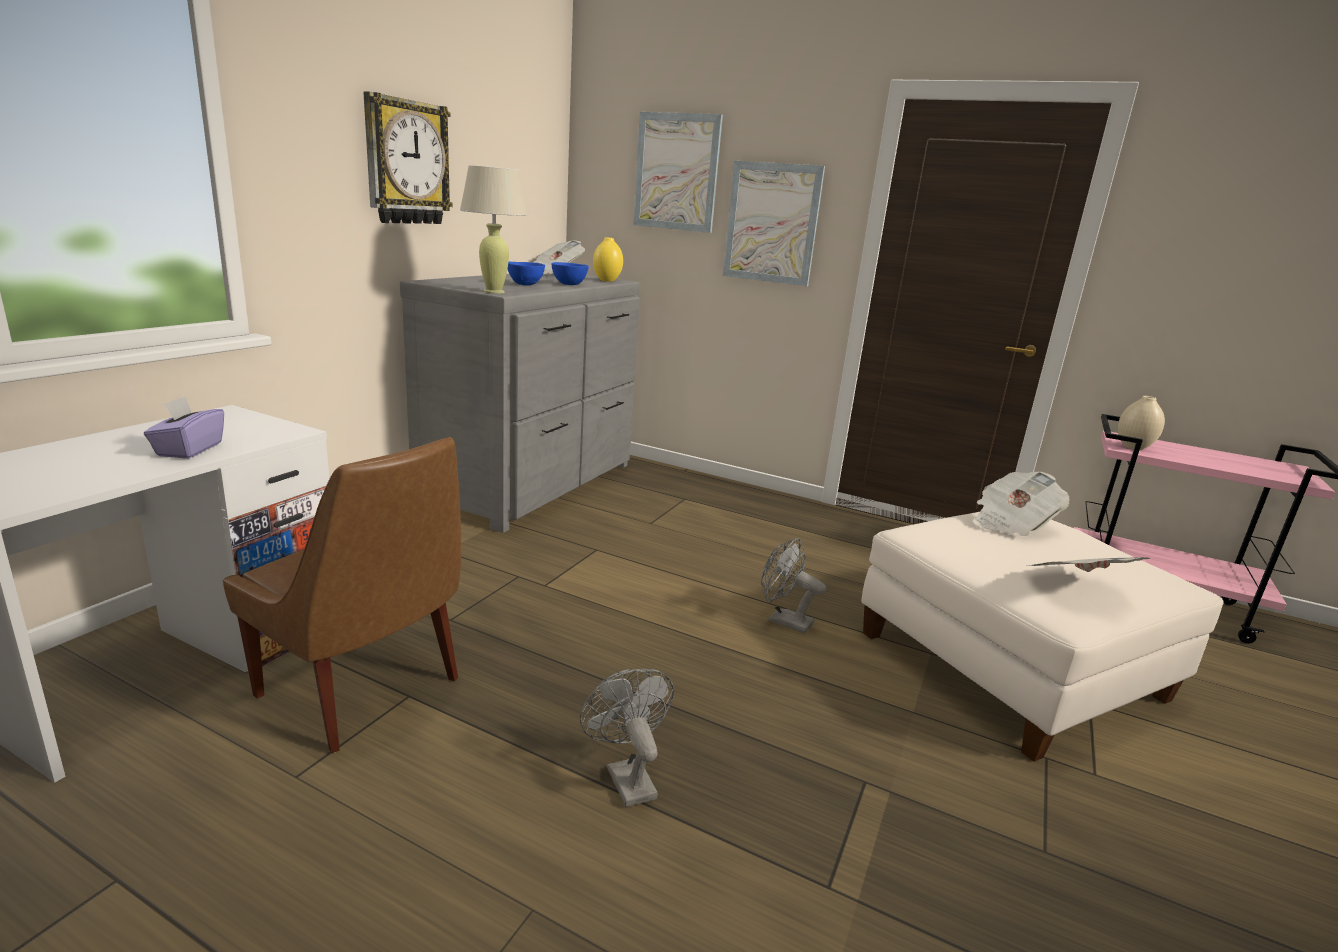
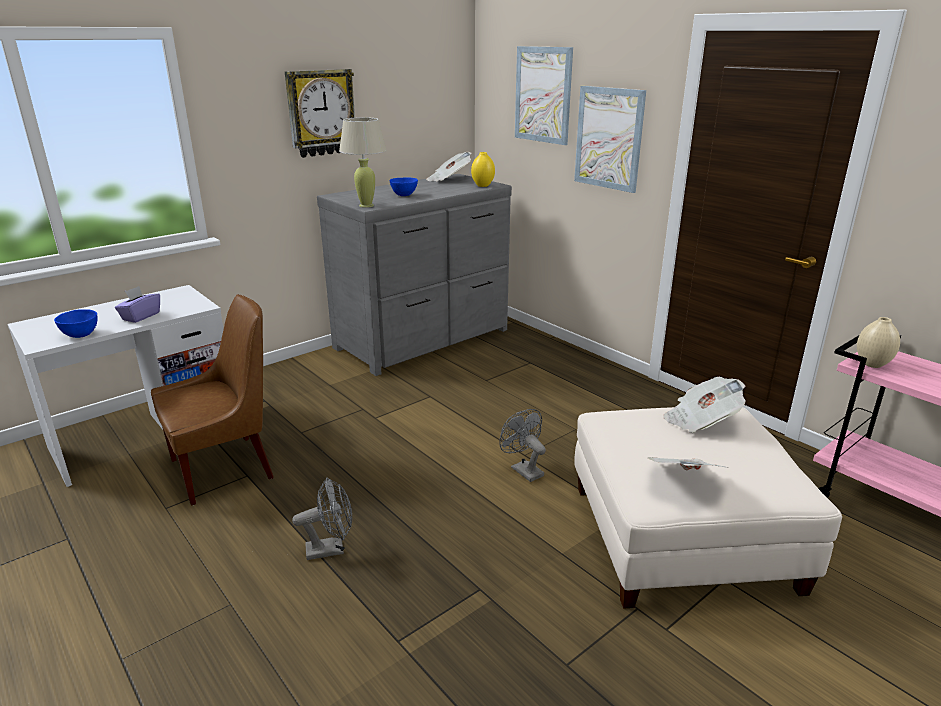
camera: 25 degrees right, 5 degrees up
(364, 690) = (226, 468): brown chair -> brown chair turned 90 degrees counterclockwise
(568, 284) = (440, 193): blue bowl -> blue bowl (80, 335)
(626, 777) = (331, 549): grey fan -> grey fan turned 75 degrees clockwise

